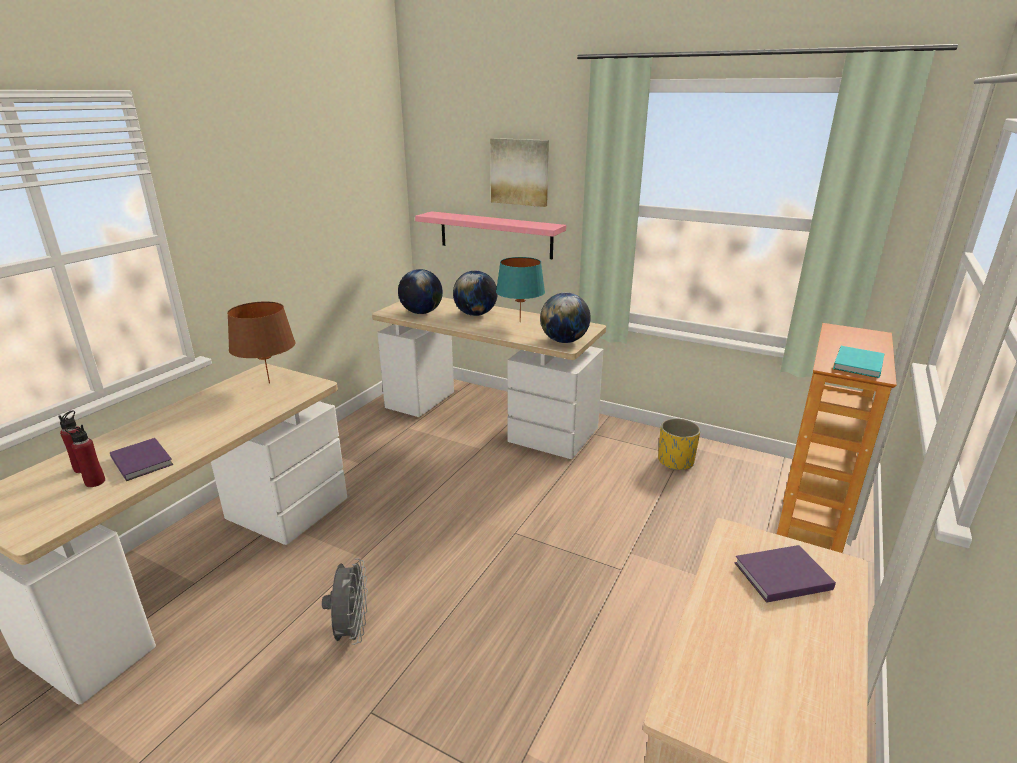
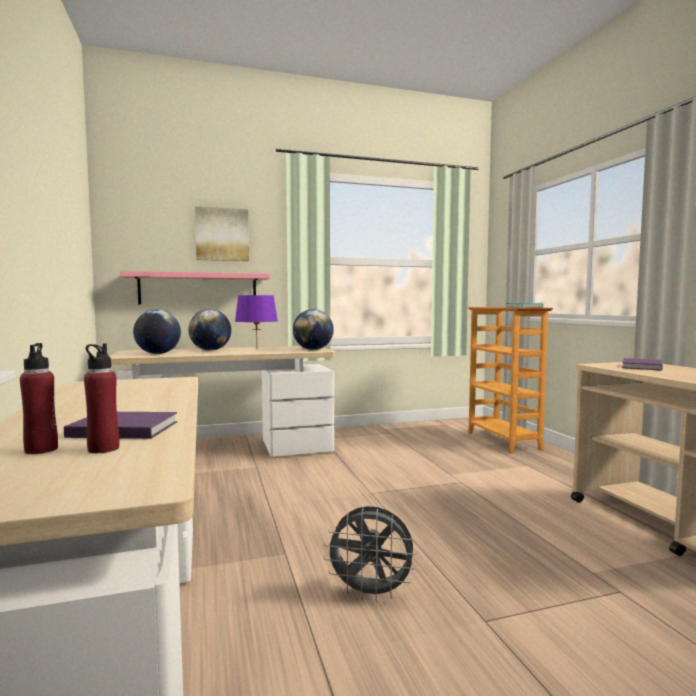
camera: 45 degrees left, 20 degrees down
(269, 383) = (121, 385): brown table lamp -> none
(351, 630) = (371, 593): grey fan -> grey fan turned 150 degrees clockwise
(519, 322) = (256, 349): turquoise table lamp -> purple table lamp
(675, 461) = (392, 435): yellow planter -> none

